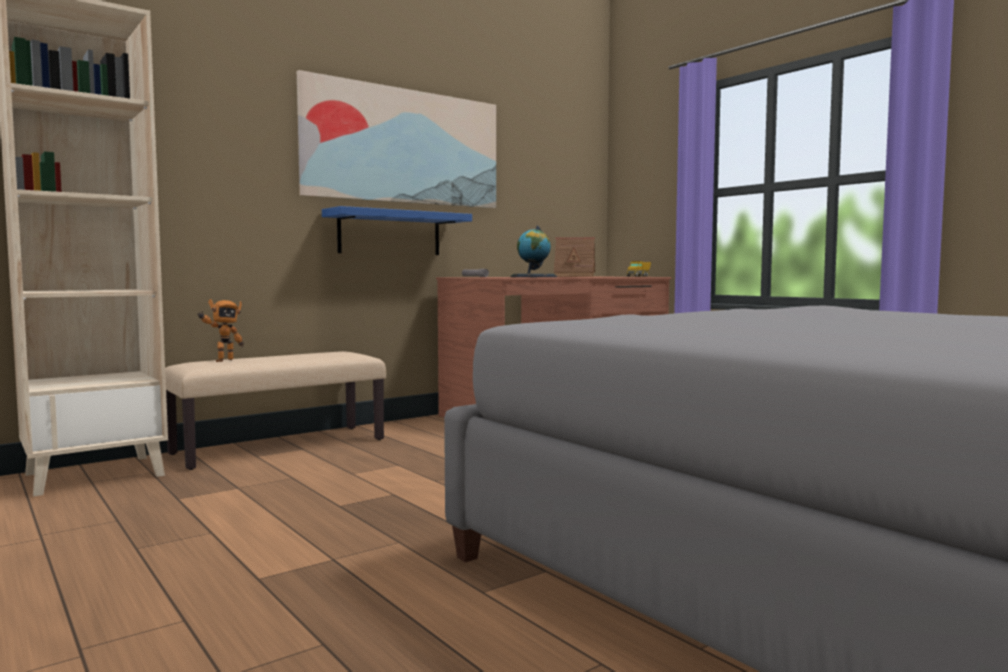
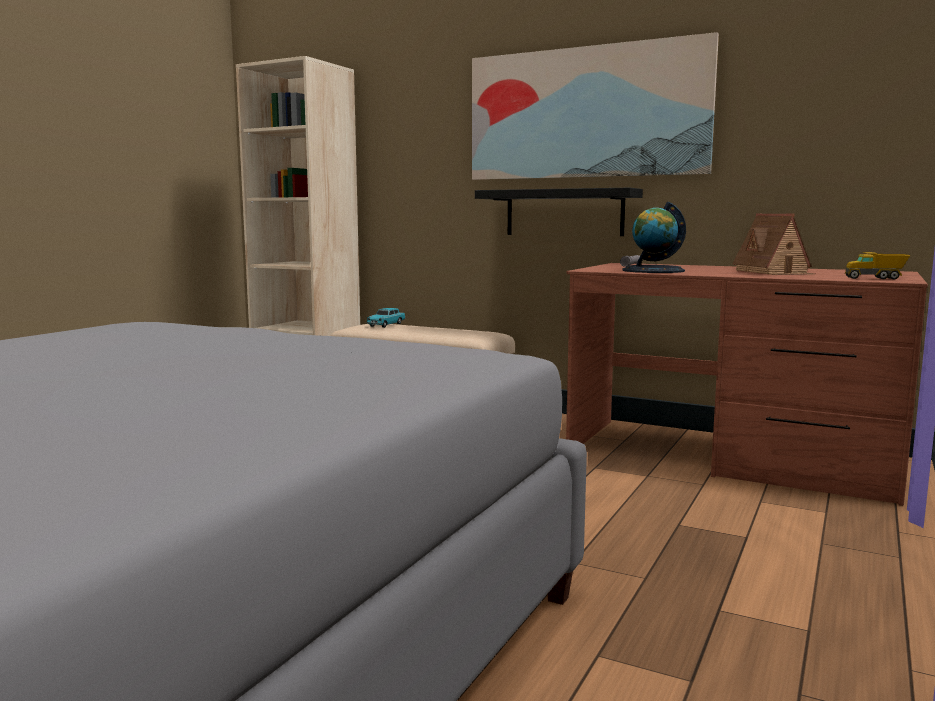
camera: 65 degrees right, 5 degrees up
(222, 360) = (386, 325): toy robot -> turquoise toy car
(390, 233) = (564, 212): blue shelf -> black shelf

